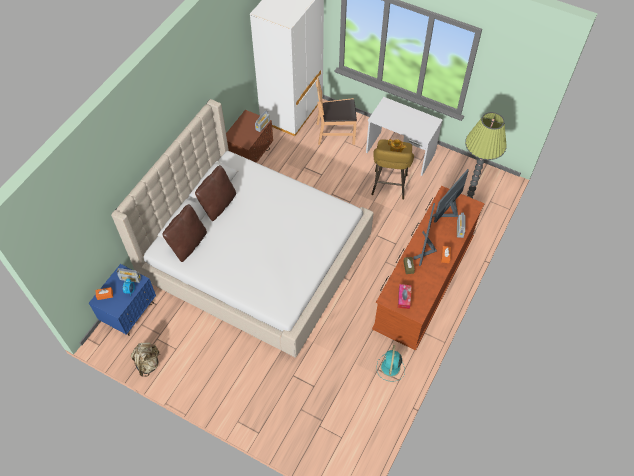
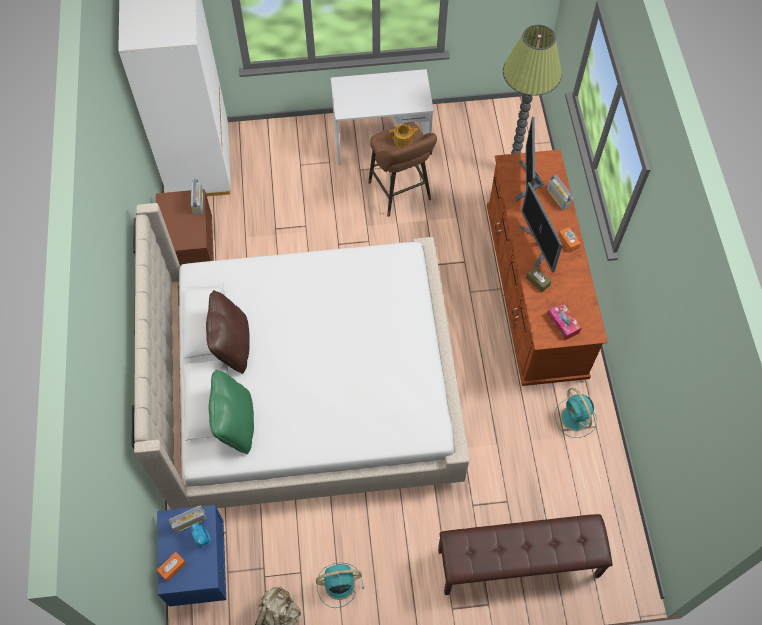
camera: 35 degrees left, 5 degrees up
(188, 244) = (236, 424): brown pillow -> green pillow
(189, 367) = (338, 584): none -> turquoise fan
(292, 423) = (518, 563): none -> brown bench
(335, 133) = (280, 160): brown chair -> none
(389, 187) = (401, 194): yellow stool -> brown stool

